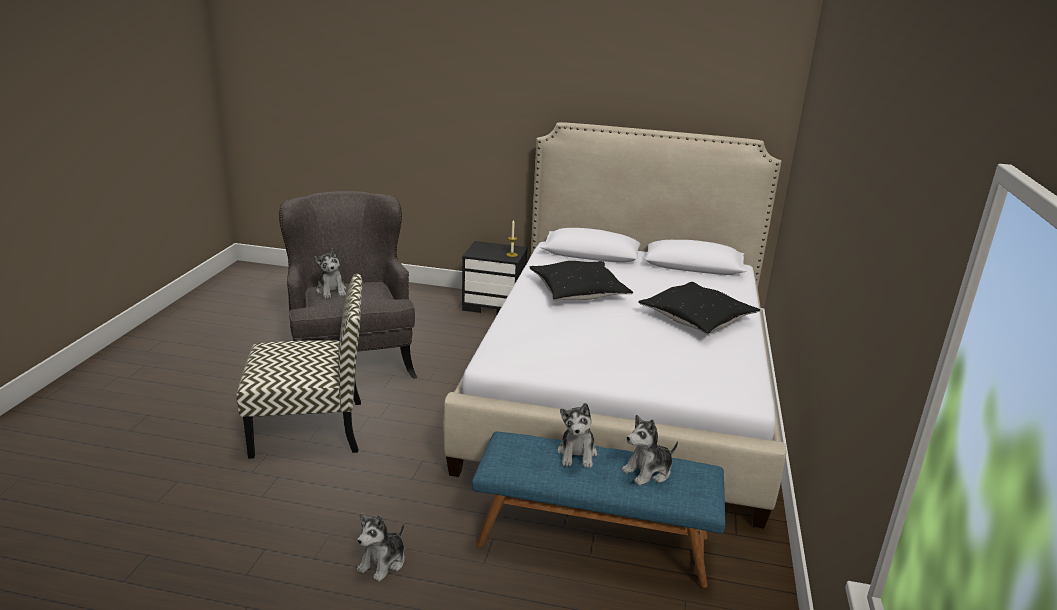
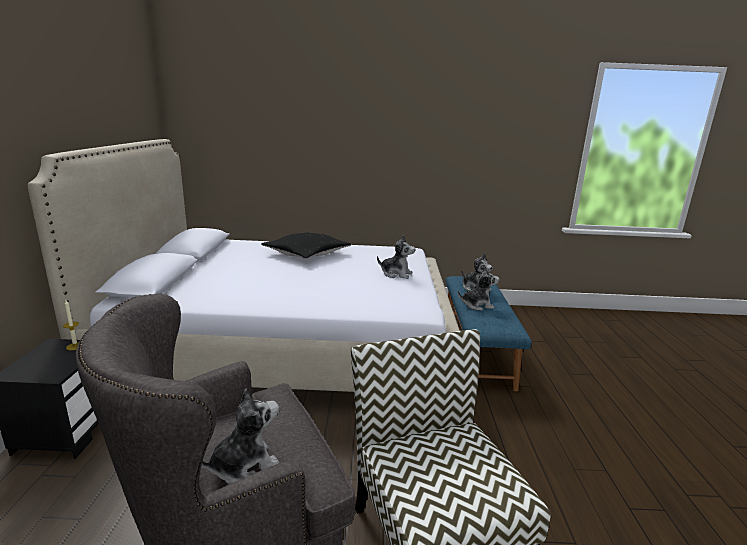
camera: 100 degrees left, 5 degrees down
(383, 562) = (572, 430): plush toy -> plush toy (396, 274)
(579, 291) = (262, 285): black pillow -> none

